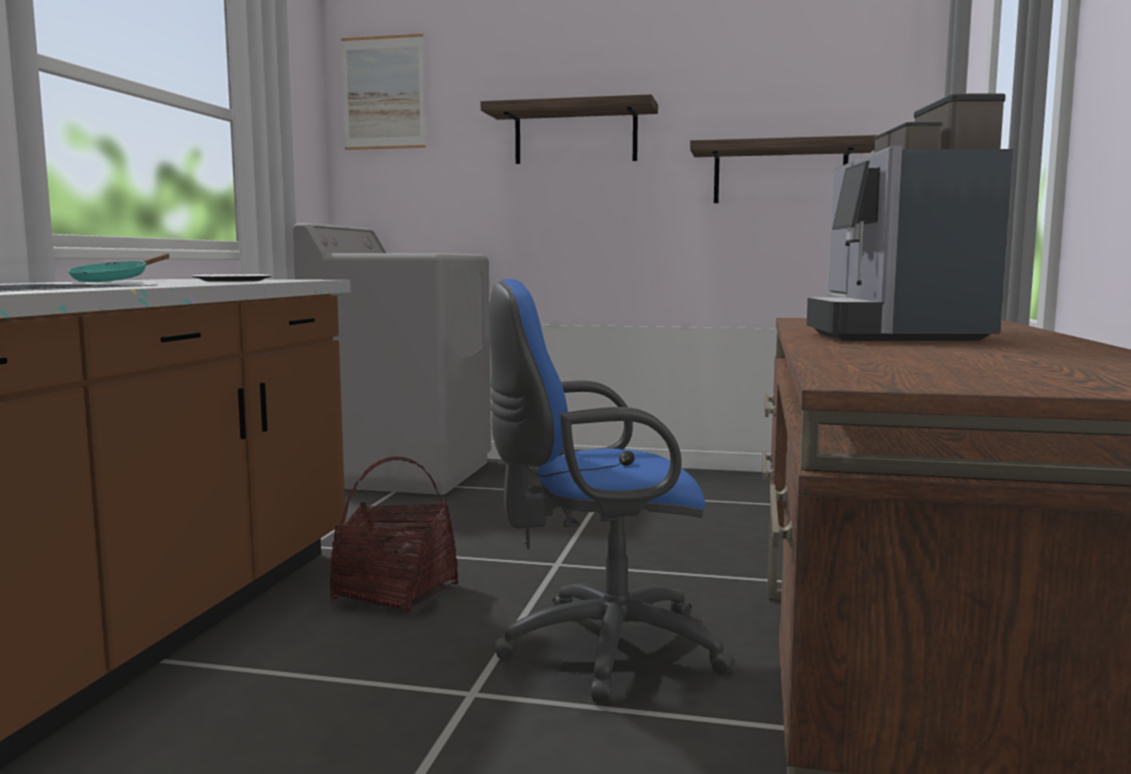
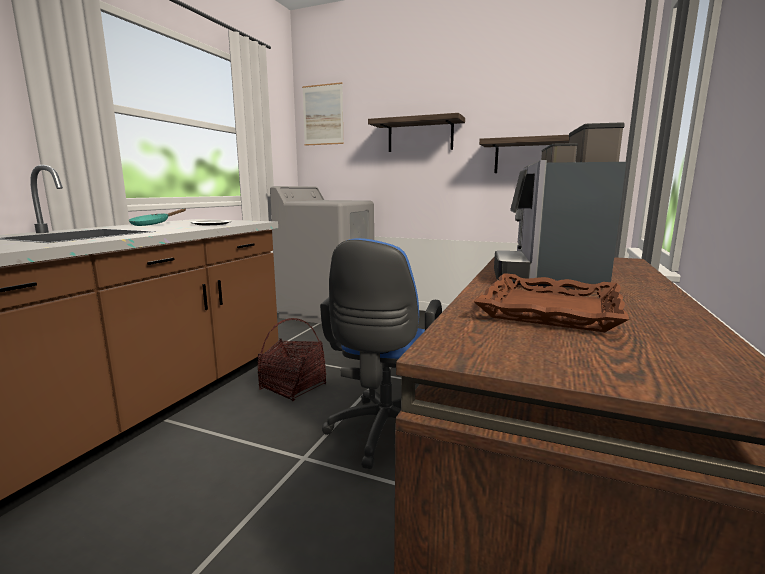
camera: 10 degrees right, 5 degrees up
(599, 649) = (383, 434): blue office chair -> blue office chair turned 75 degrees counterclockwise
(944, 355) = (551, 310): none -> brown tray

